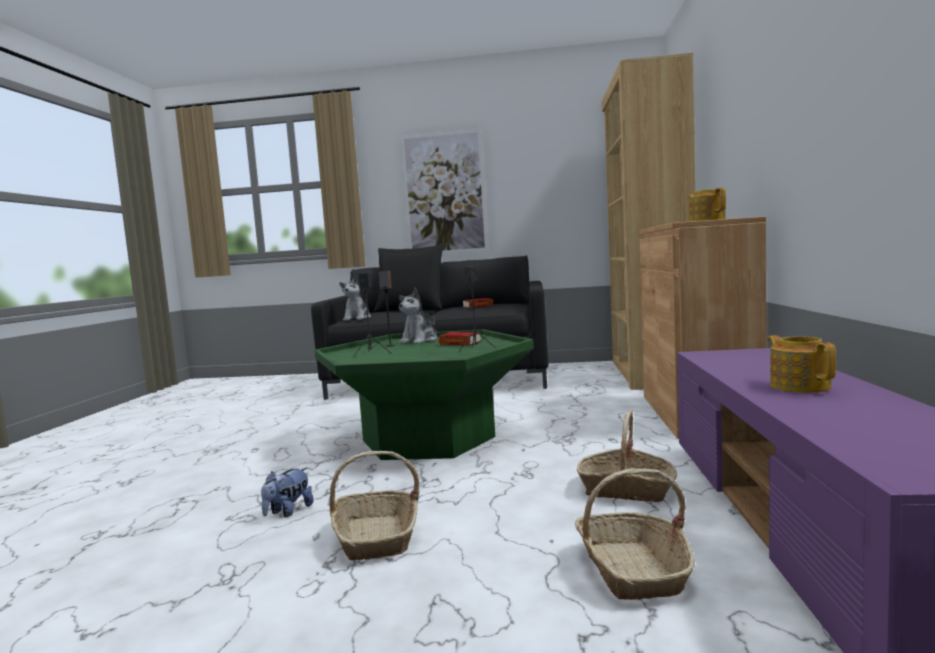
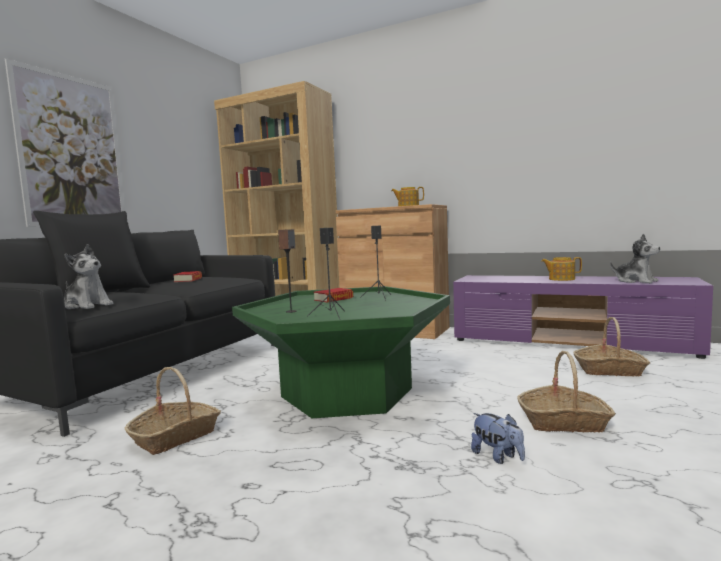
camera: 70 degrees left, 0 degrees up
(420, 340) = (284, 305): plush toy -> plush toy (635, 281)
(626, 489) = (508, 358): basket -> basket (176, 436)

